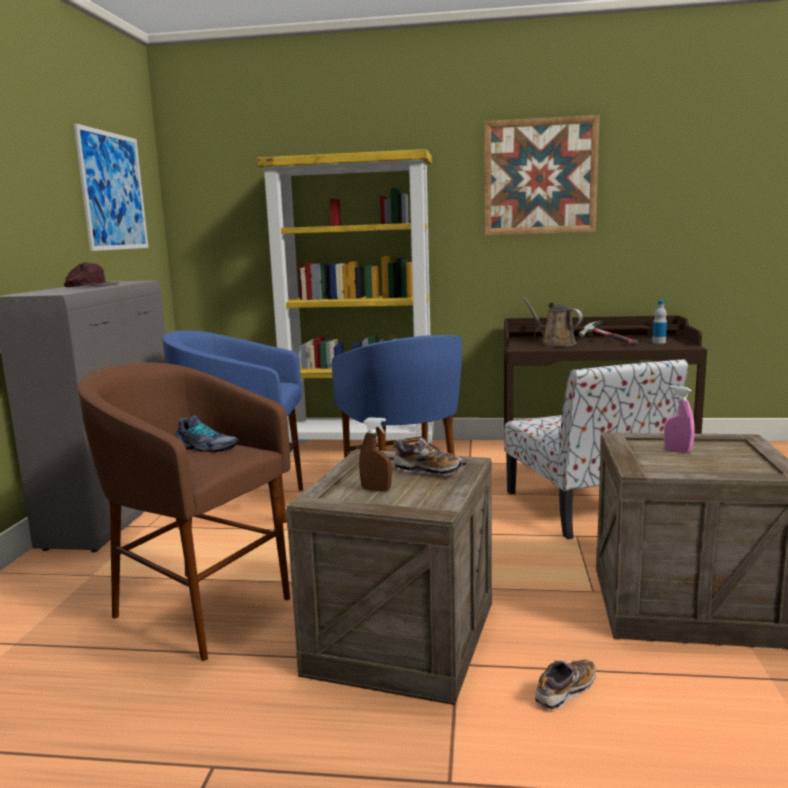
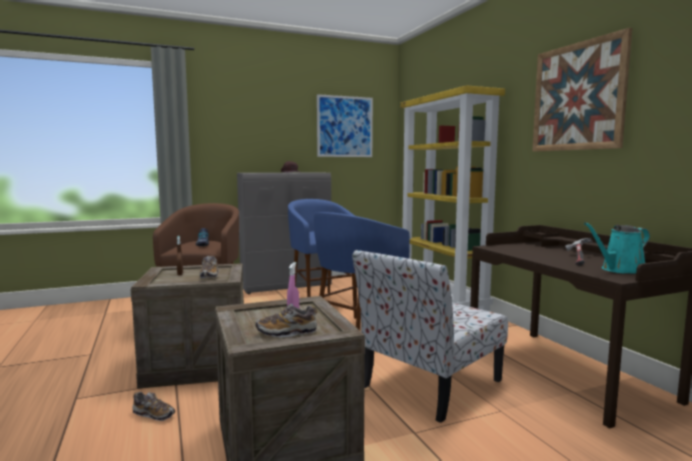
camera: 60 degrees right, 5 degrees down
(555, 343) = (534, 250): brown watering can -> none
(659, 342) = (620, 270): bottle -> turquoise watering can
(739, 458) = (287, 332): none -> shoe

